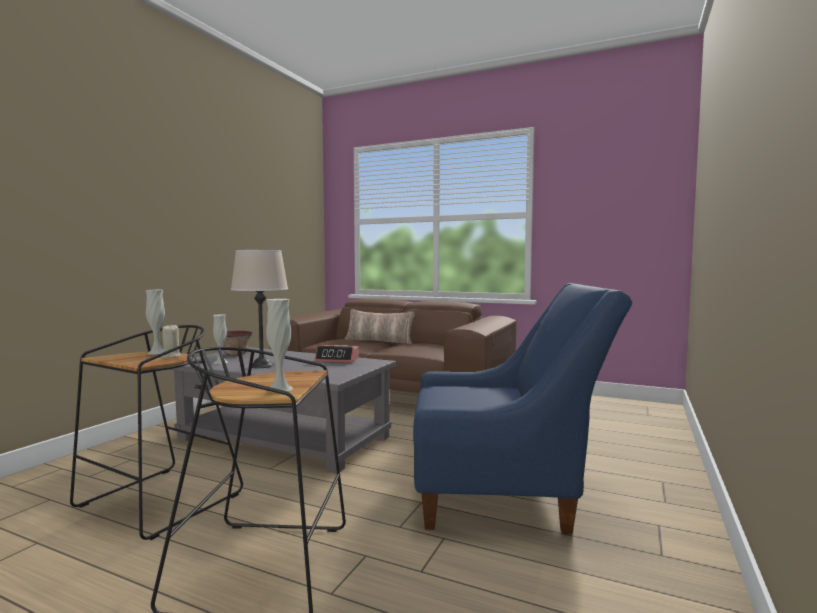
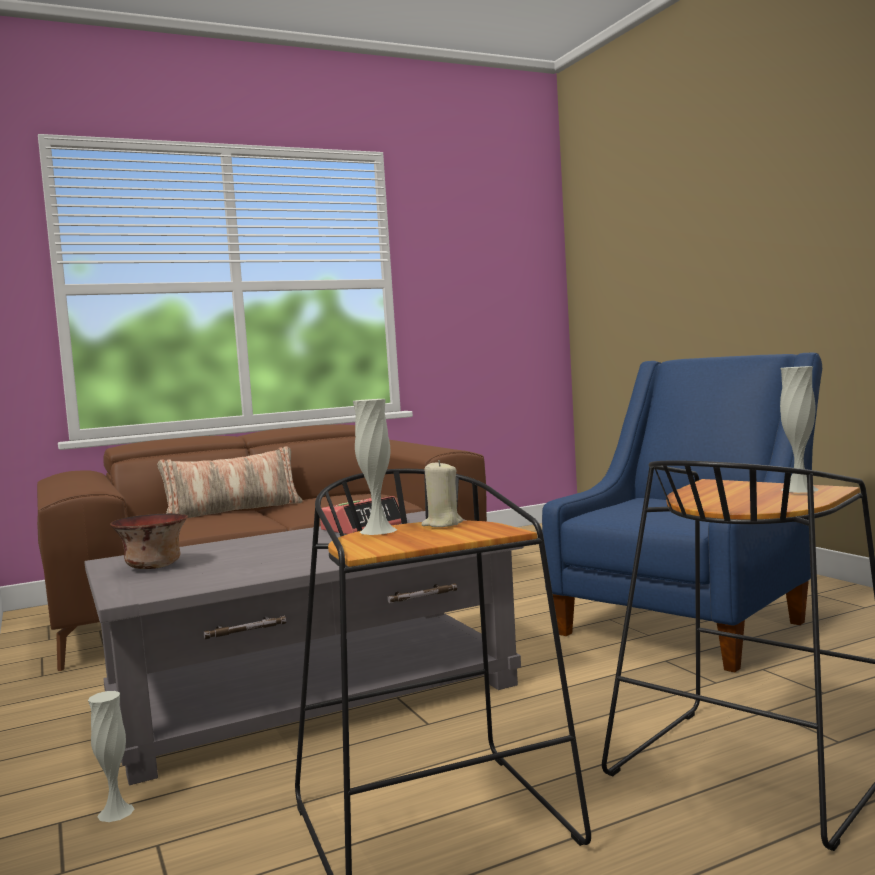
camera: 50 degrees left, 0 degrees up
(220, 362) = (203, 577): white vase -> white vase (116, 812)
(261, 365) = (303, 558): beige table lamp -> none

